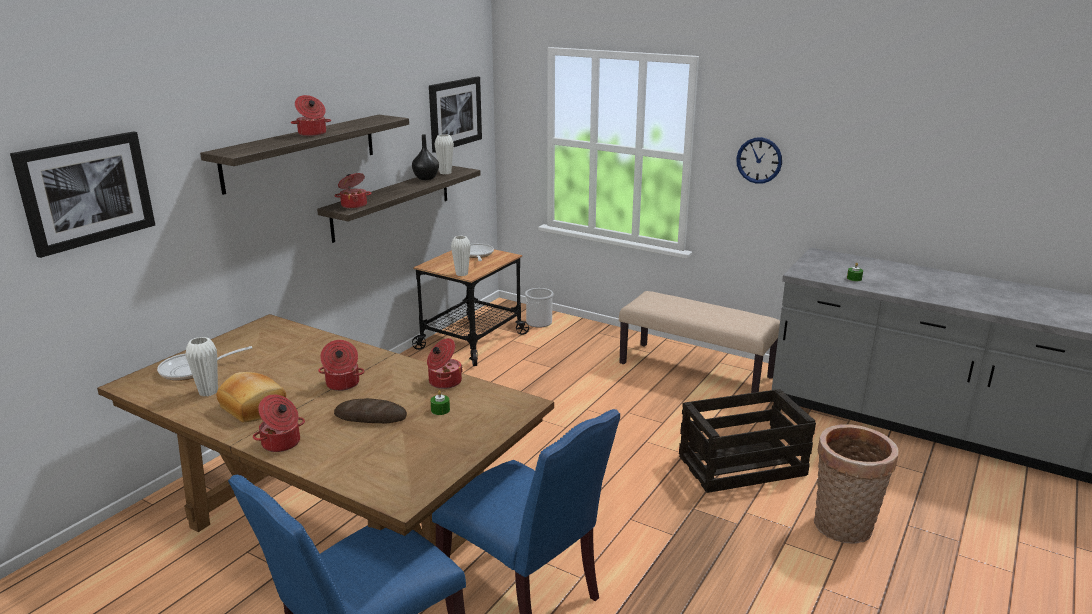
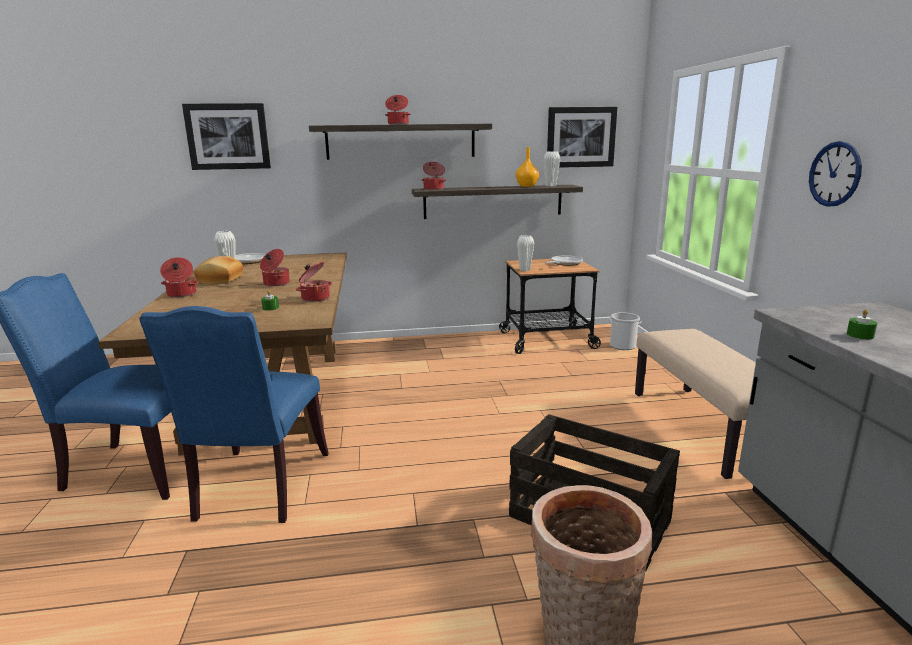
camera: 50 degrees right, 5 degrees down
(370, 416) = (239, 299): bread -> none
(425, 178) = (526, 186): black vase -> orange vase

